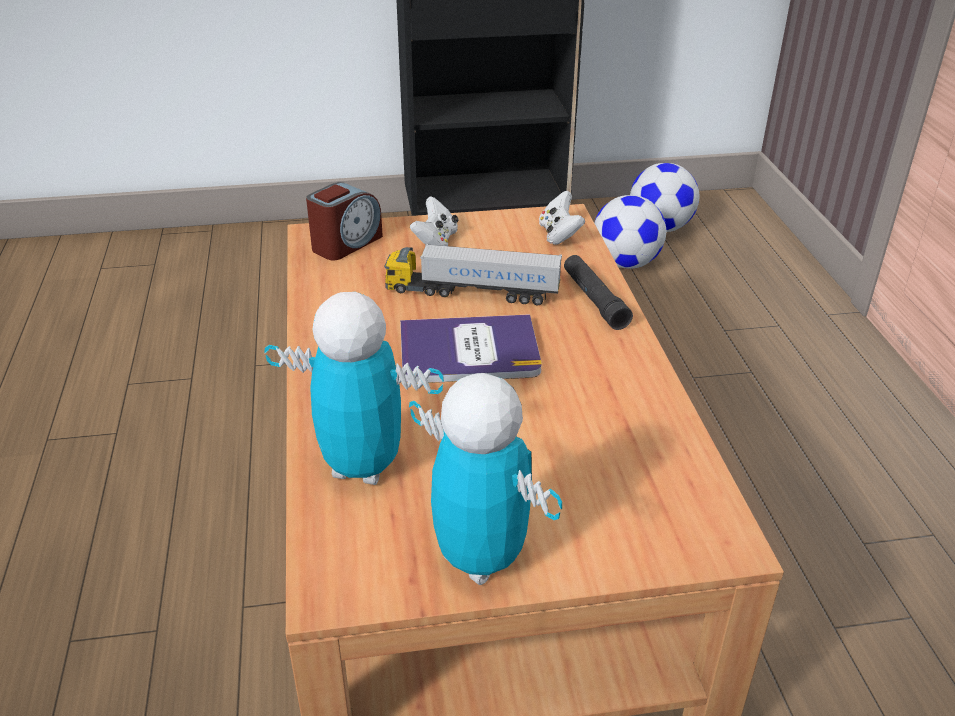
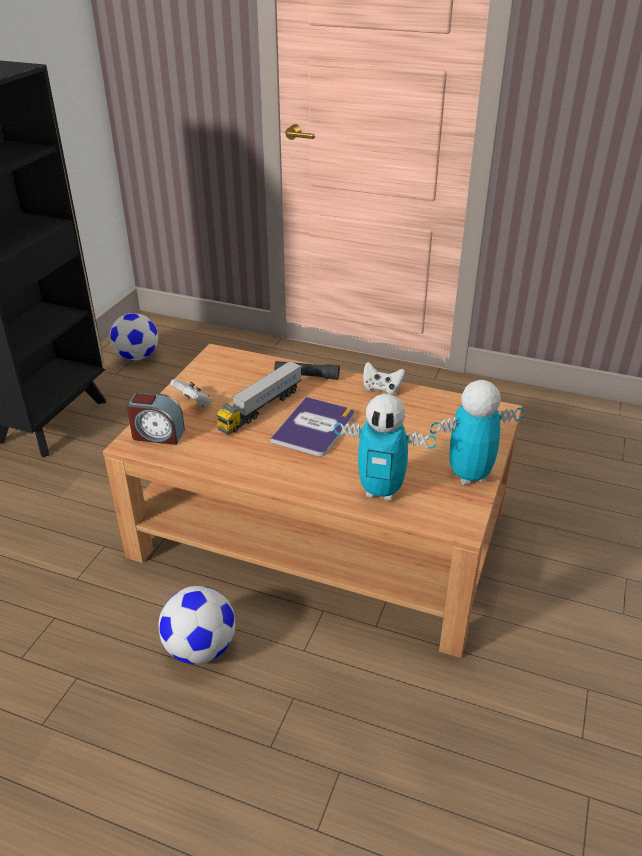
camera: 60 degrees left, 0 degrees up
(346, 243) = (157, 435): alarm clock -> alarm clock turned 120 degrees clockwise
(361, 467) = (381, 491): toy robot -> toy robot turned 120 degrees counterclockwise
(559, 235) = (233, 362): white game controller -> white game controller (381, 389)
(625, 263) = (155, 384): football -> football (200, 648)

